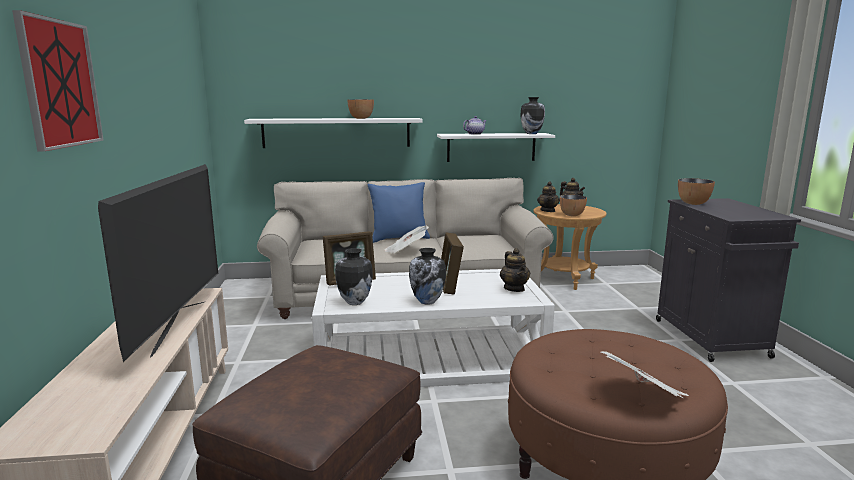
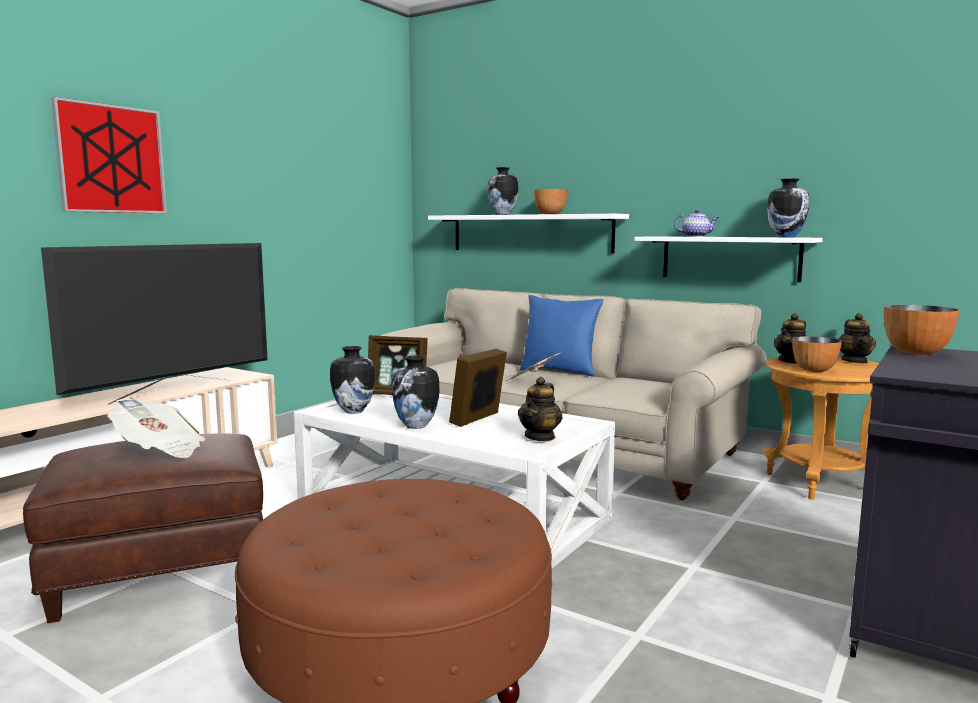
camera: 40 degrees right, 5 degrees down
(318, 118) = (502, 214): none -> vase
(643, 396) = (330, 557): newspaper -> newspaper (160, 450)

